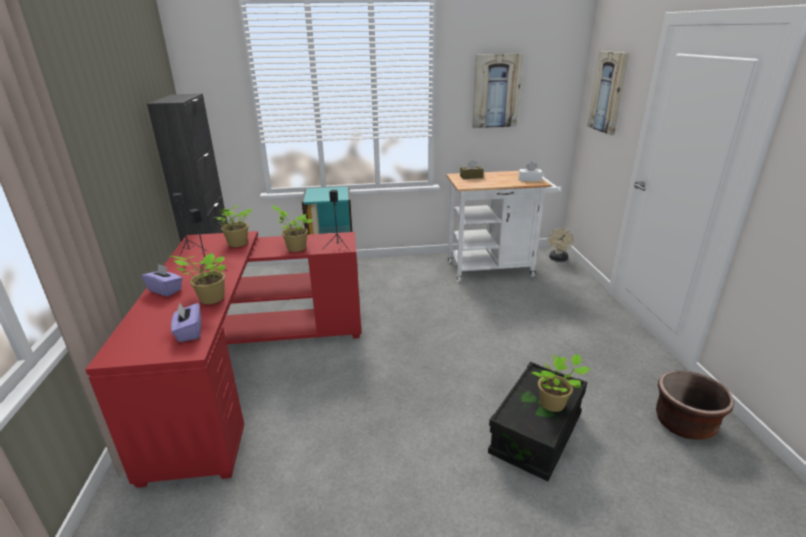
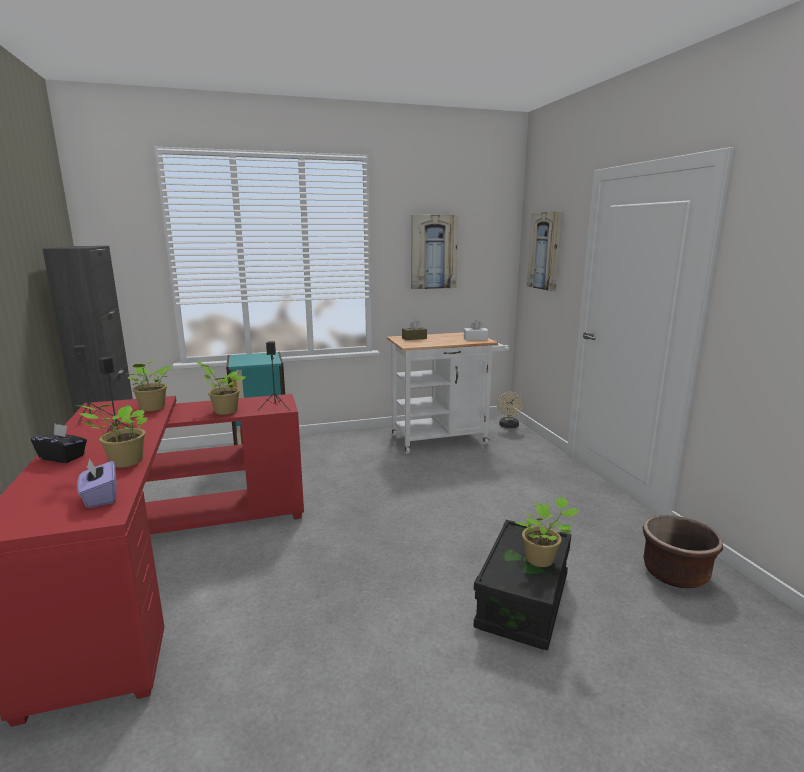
camera: 10 degrees left, 10 degrees down
(165, 290) = (63, 457): purple tissue box -> black tissue box

